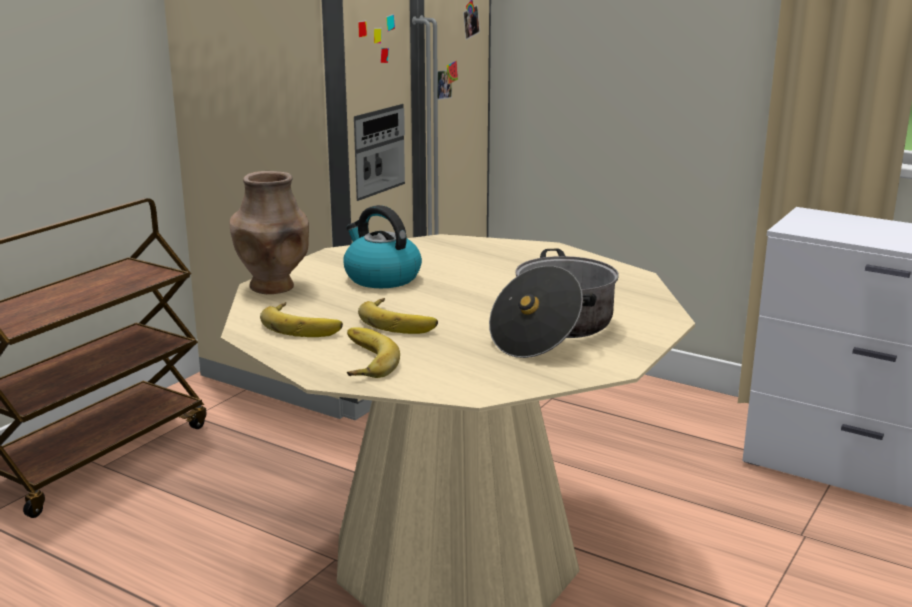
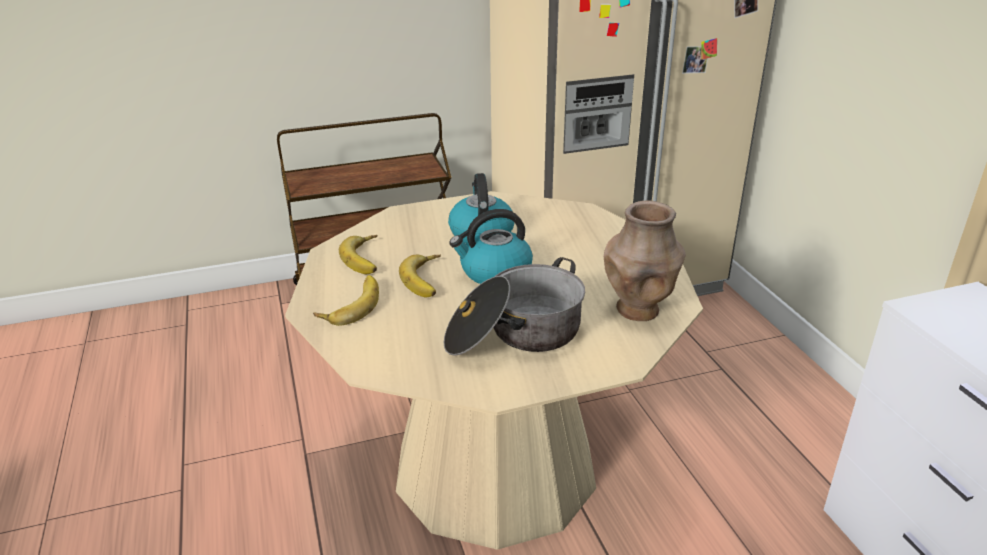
camera: 40 degrees right, 10 degrees up
(273, 287) = (403, 216): brown vase -> brown vase (638, 310)
(452, 299) = (494, 272): none -> kettle

